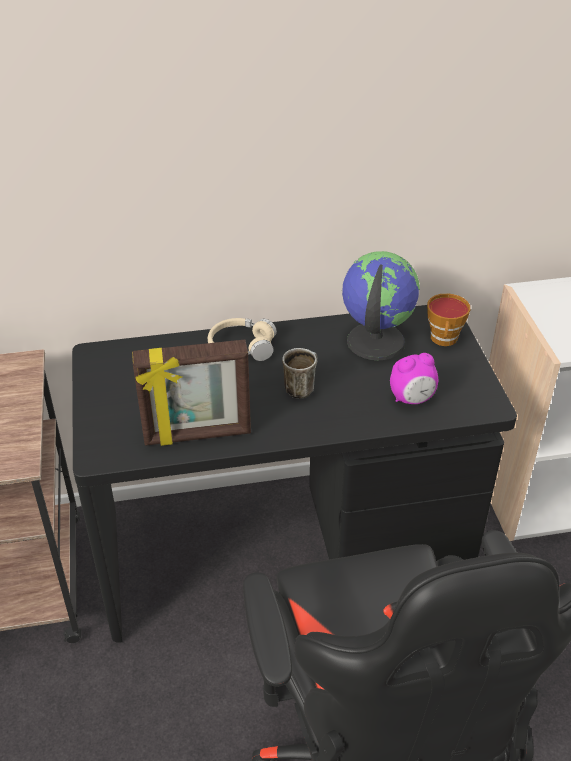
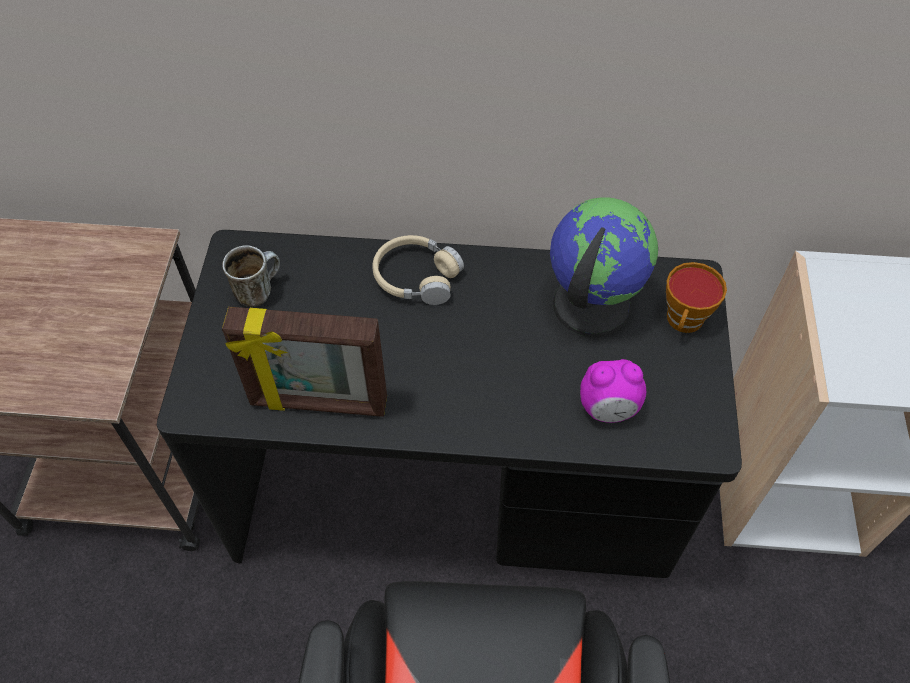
camera: 15 degrees right, 15 degrees up
(301, 387) = (470, 357): mug -> mug (258, 290)

